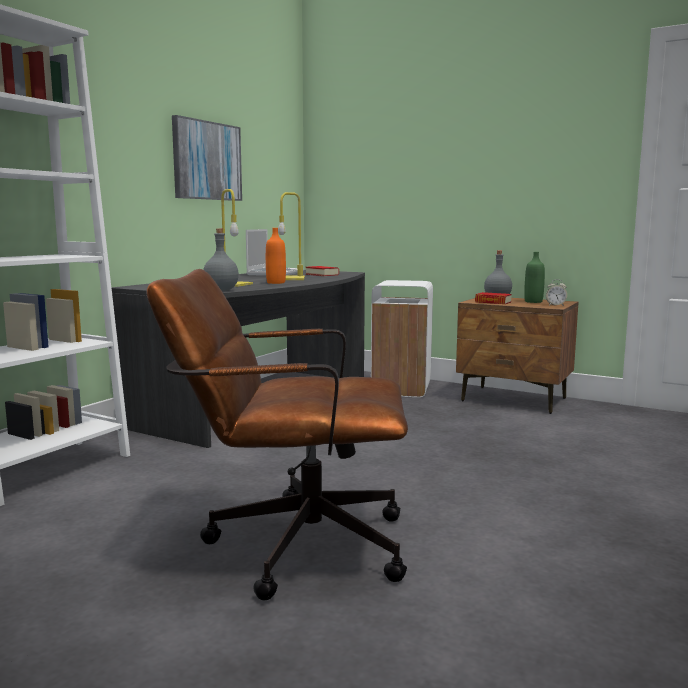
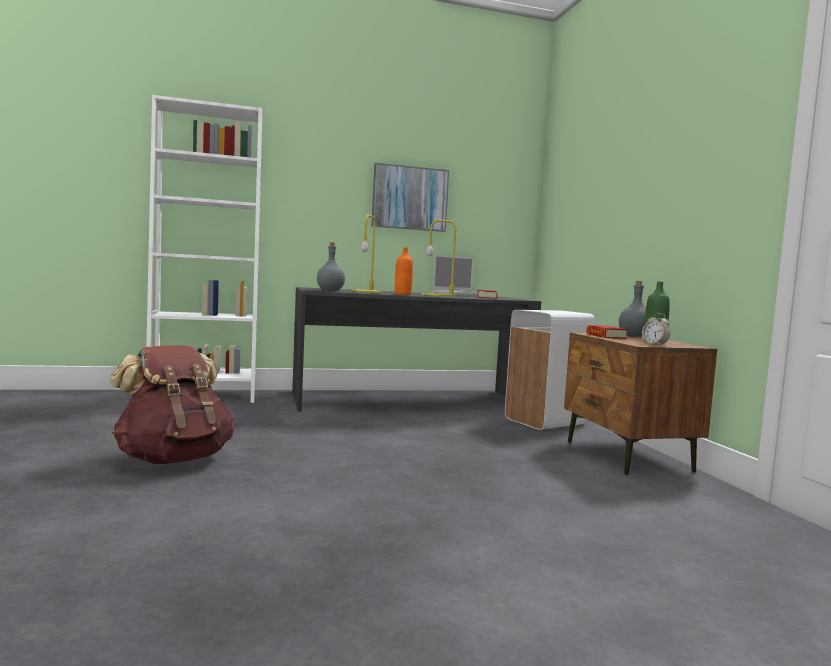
camera: 45 degrees right, 5 degrees down
(290, 544) = (174, 459): brown office chair -> brown backpack

